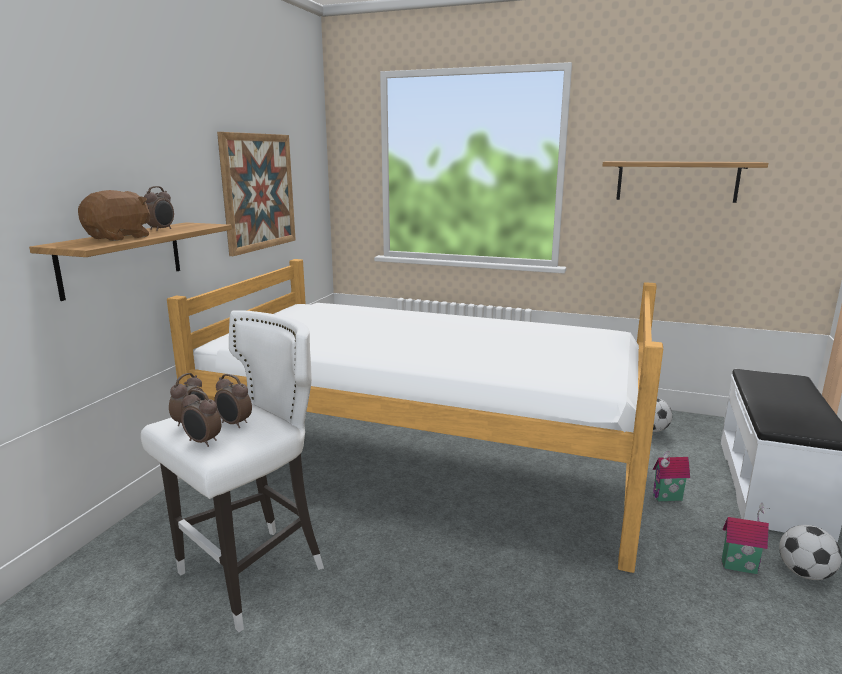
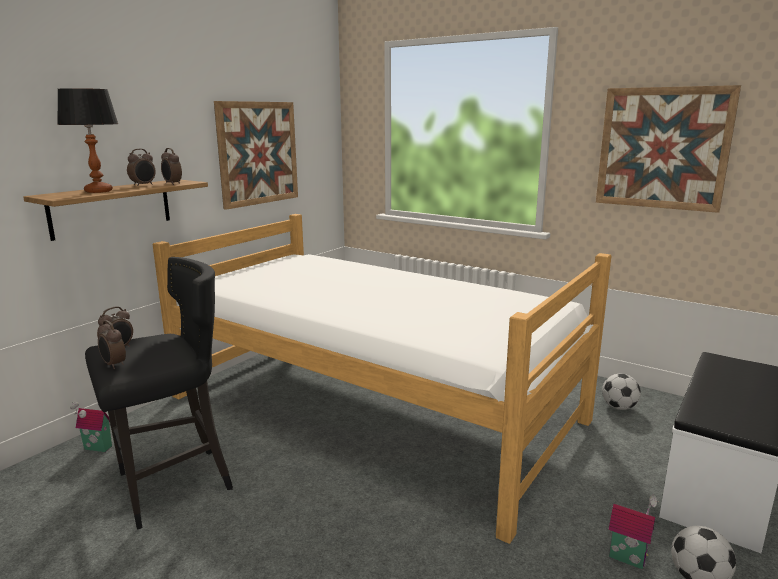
camera: 15 degrees right, 0 degrees up
(120, 238) = (98, 191): brown plush toy -> table lamp
(234, 424) = (148, 353): alarm clock -> alarm clock (172, 184)
(251, 576) = (173, 485): white stool -> black stool
(668, 499) = (592, 478): toy house -> toy house (96, 448)
(676, 181) = (662, 148): shelf -> picture

